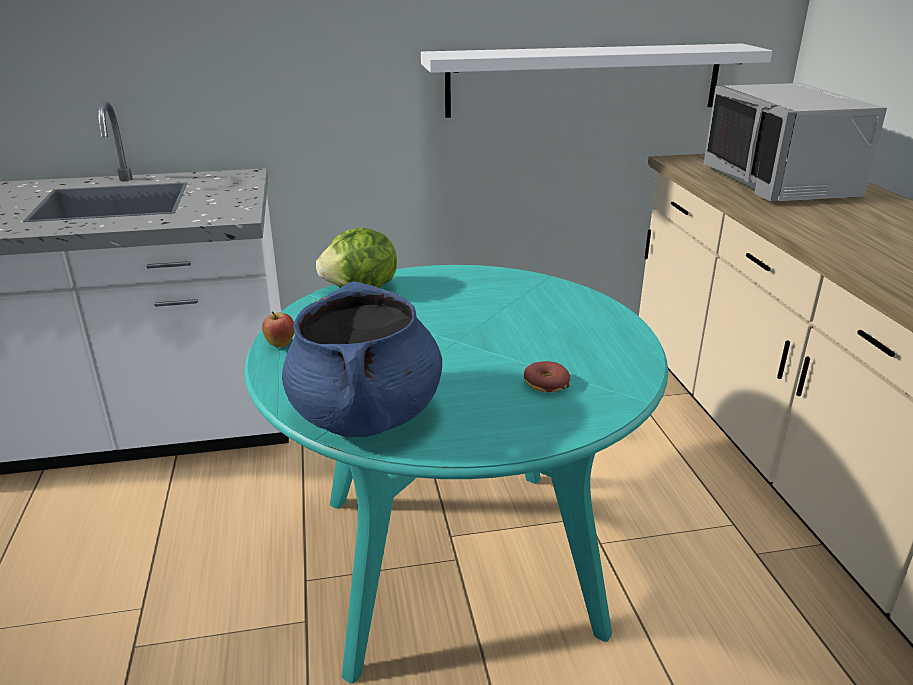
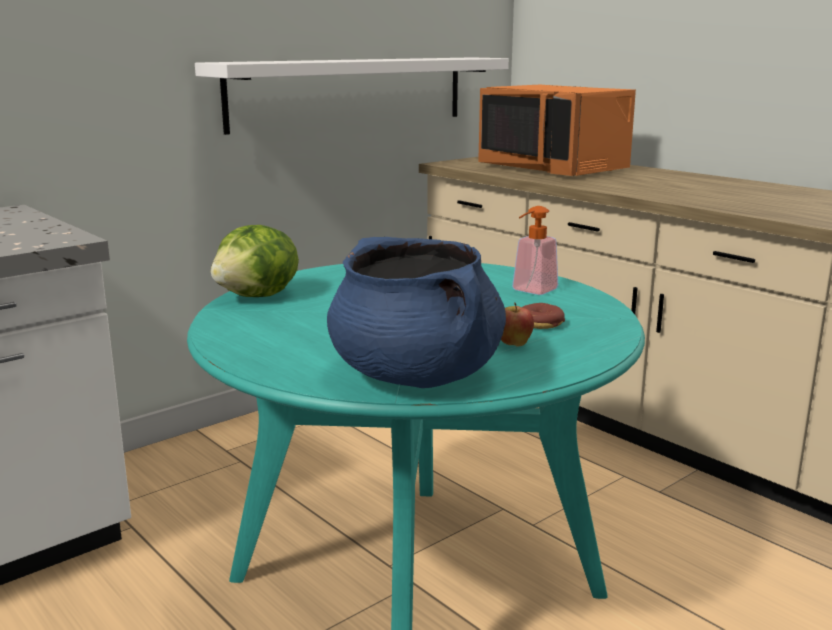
camera: 30 degrees left, 10 degrees down
(280, 345) = (238, 348): apple -> apple (514, 345)
(591, 339) = (530, 291): none -> soap dispenser
(780, 183) = (554, 168): grey microwave -> orange microwave

